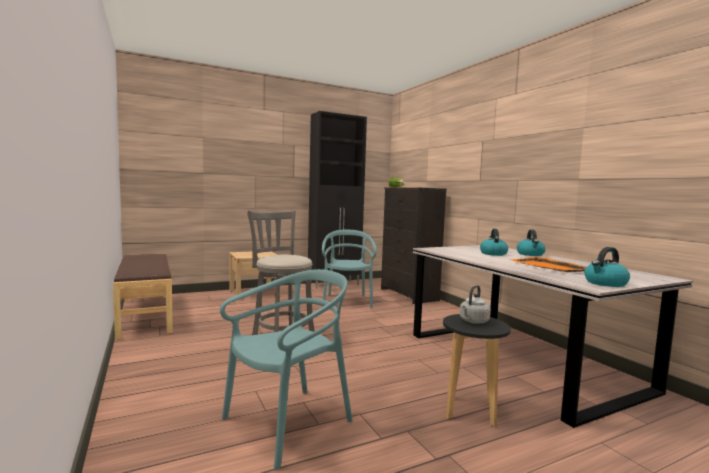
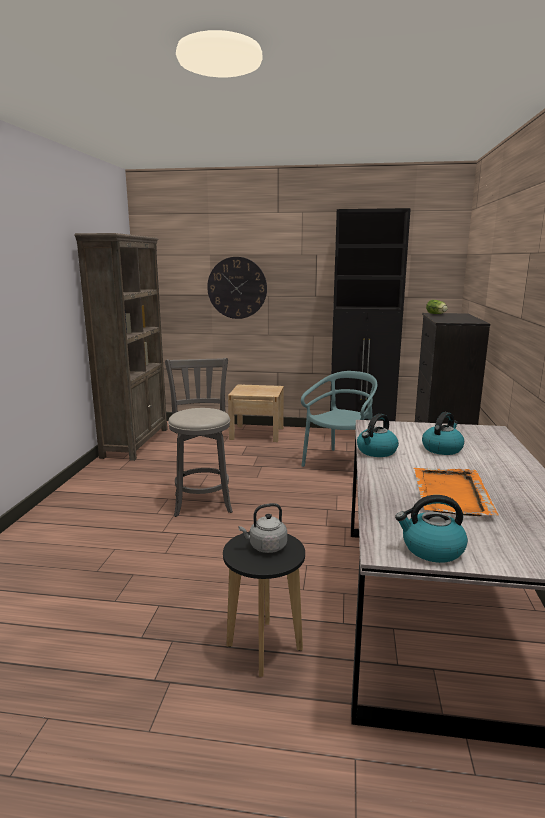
camera: 35 degrees right, 10 degrees up
(144, 314) = (136, 442): brown bench -> brown bookcase
(228, 167) = (237, 288): none -> wall clock
(288, 423) = (95, 590): turquoise chair -> none
(530, 254) = (506, 460): kettle -> kettle (376, 451)

